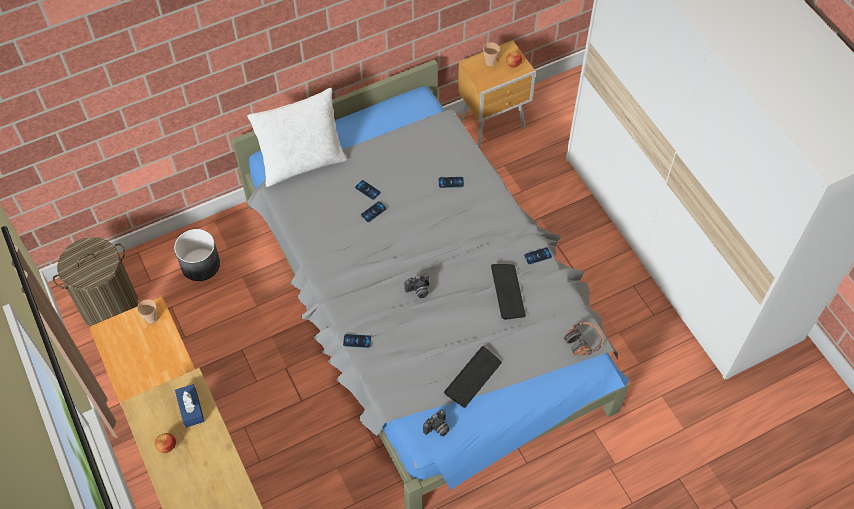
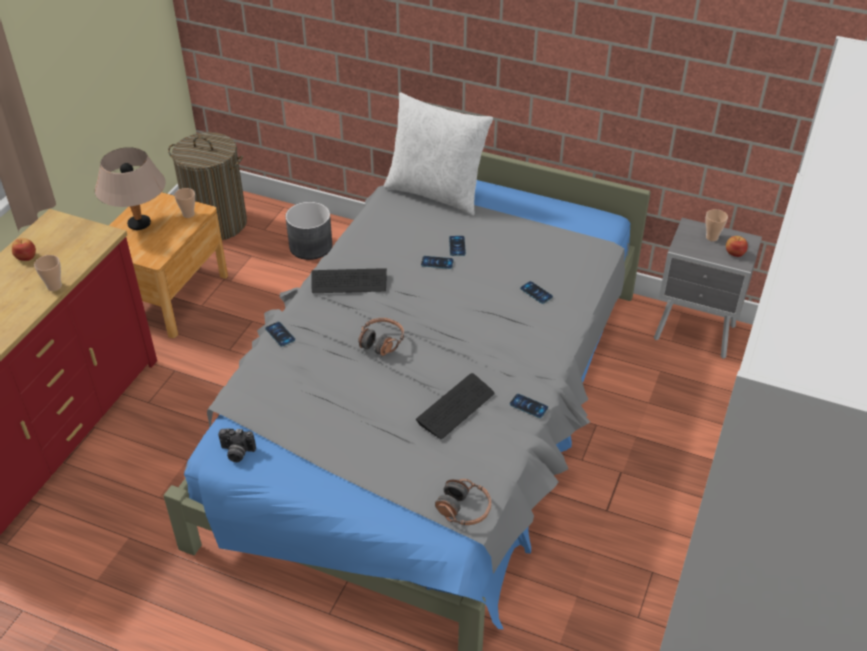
camera: 50 degrees right, 15 degrees down
(129, 356) = (139, 224): none -> beige table lamp
(191, 409) = (77, 249): blue tissue box -> none
(221, 444) = (54, 286): none -> cup
(418, 291) = (381, 342): camera -> headphones
(473, 377) = (323, 442): keyboard -> keyboard (349, 282)
(494, 124) = (696, 334): brown nightstand -> grey nightstand

